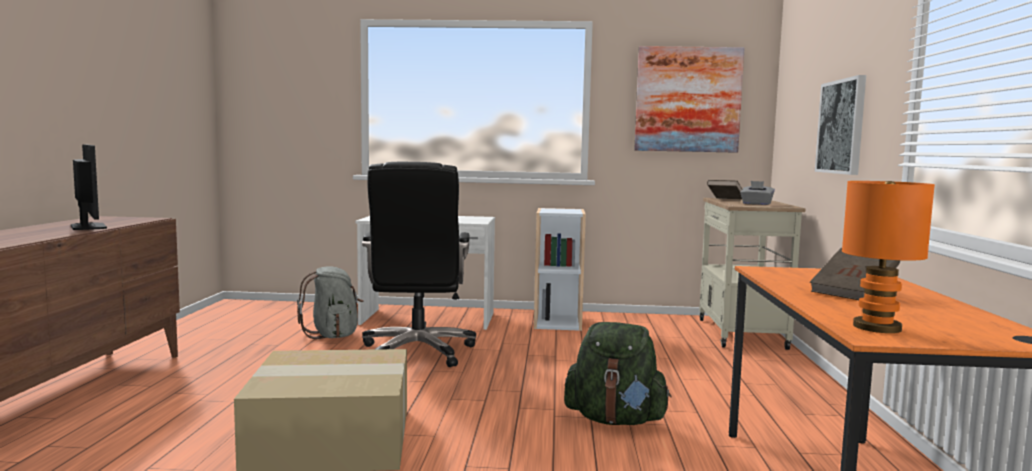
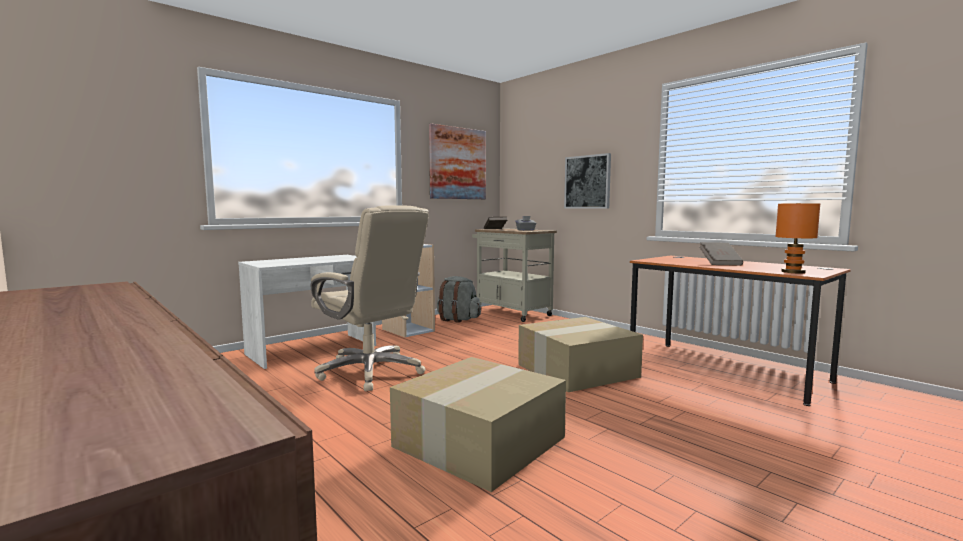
camera: 45 degrees left, 0 degrees up
(88, 227) = (98, 300): monitor -> none
(333, 335) = (266, 382): grey backpack -> grey backpack (457, 320)
(417, 351) = (370, 372): black office chair -> beige office chair
(615, 420) = (577, 370): green backpack -> cardboard box

